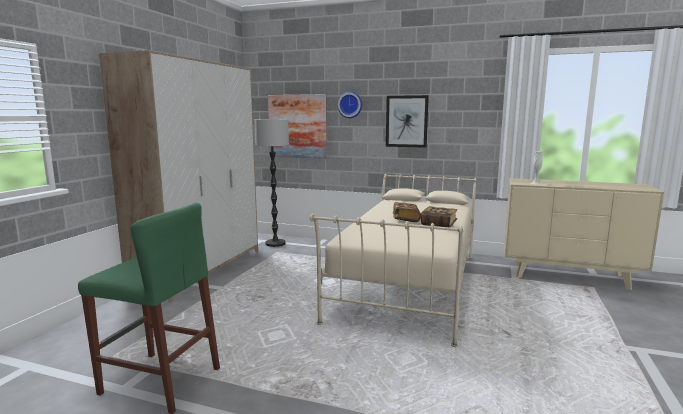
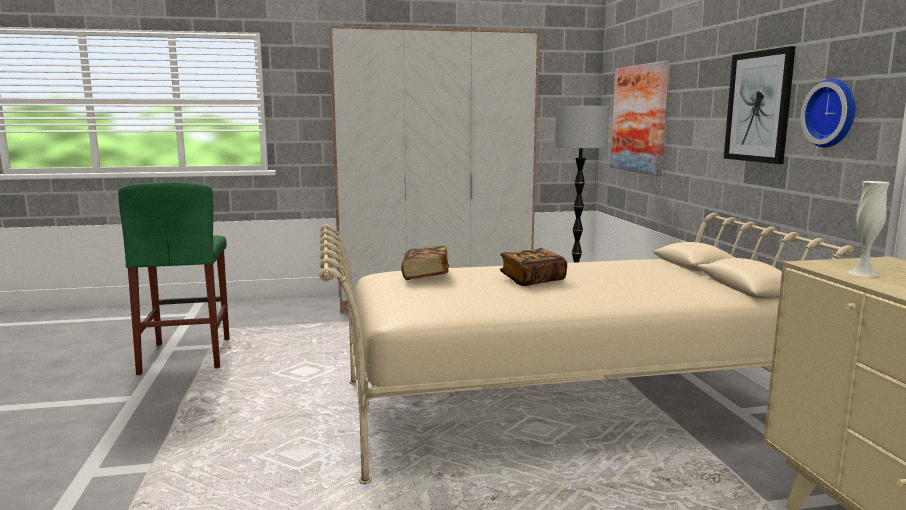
camera: 60 degrees right, 0 degrees up
(350, 104) = (692, 77): wall clock -> wall clock (833, 113)
(438, 224) = (532, 297): book -> book (425, 276)

